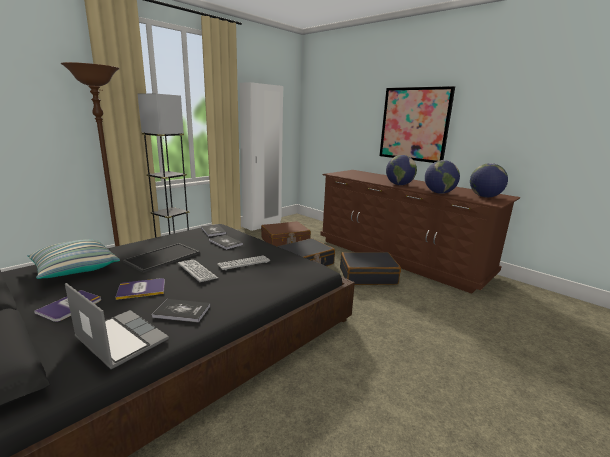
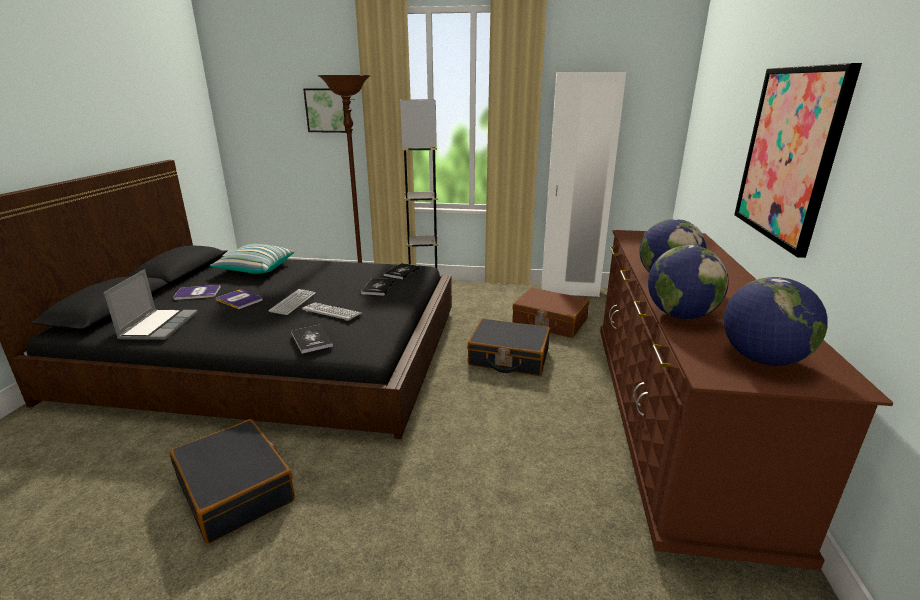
camera: 55 degrees right, 5 degrees up
(46, 100) = (327, 110): none -> picture
(162, 257) = (309, 281): tray -> none
(182, 311) = (213, 327): book -> book (311, 339)
(367, 276) = (547, 415): black suitcase -> black suitcase (236, 490)

